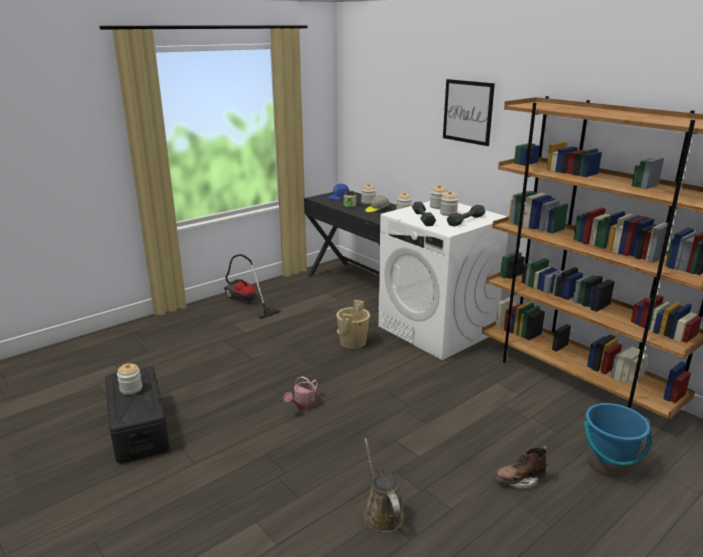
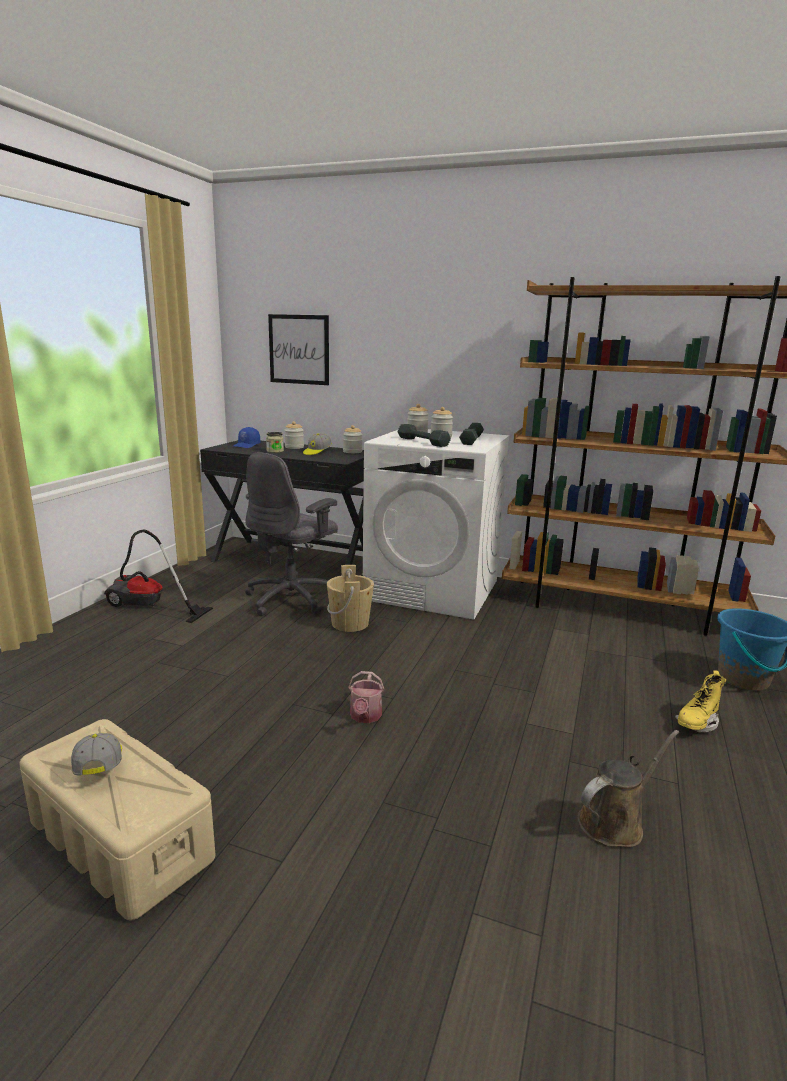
camera: 30 degrees left, 5 degrees down
(131, 389) = (100, 766): jar -> cap
(139, 428) = (120, 839): black storage box -> beige storage box
(333, 315) = (292, 599): none -> grey office chair
(381, 513) = (615, 821): brown watering can -> brown watering can turned 105 degrees clockwise
(468, 112) = (436, 314): picture -> picture (299, 349)
(519, 480) = (696, 723): brown boot -> yellow boot

